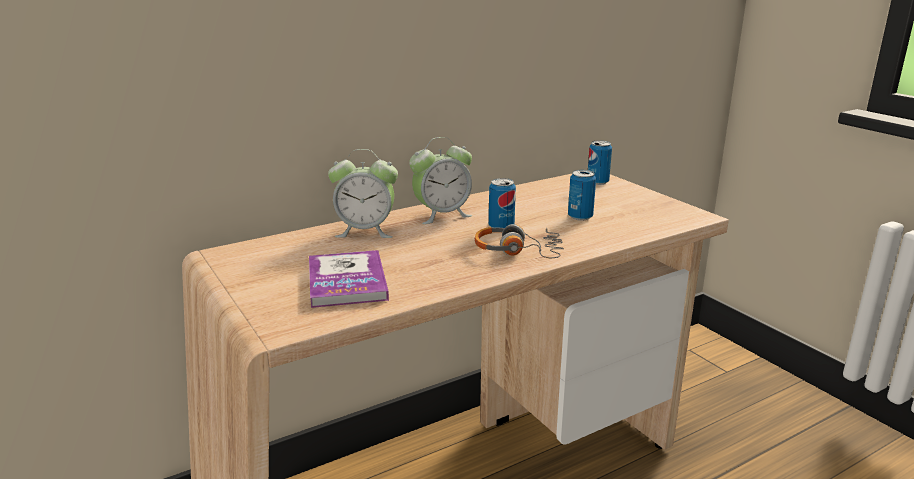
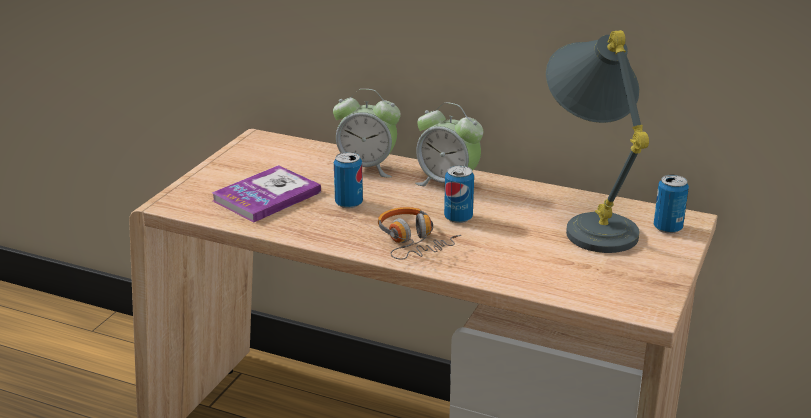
camera: 55 degrees right, 5 degrees up
(365, 231) = (367, 168): alarm clock -> alarm clock turned 45 degrees counterclockwise
(563, 196) = (590, 222): none -> grey table lamp
(580, 217) = (542, 247): can -> can (349, 203)

